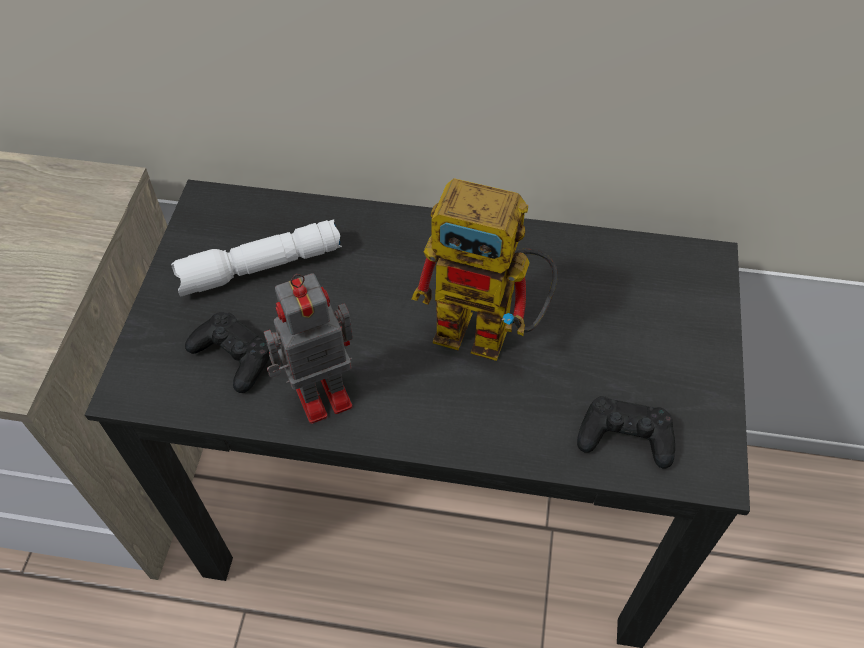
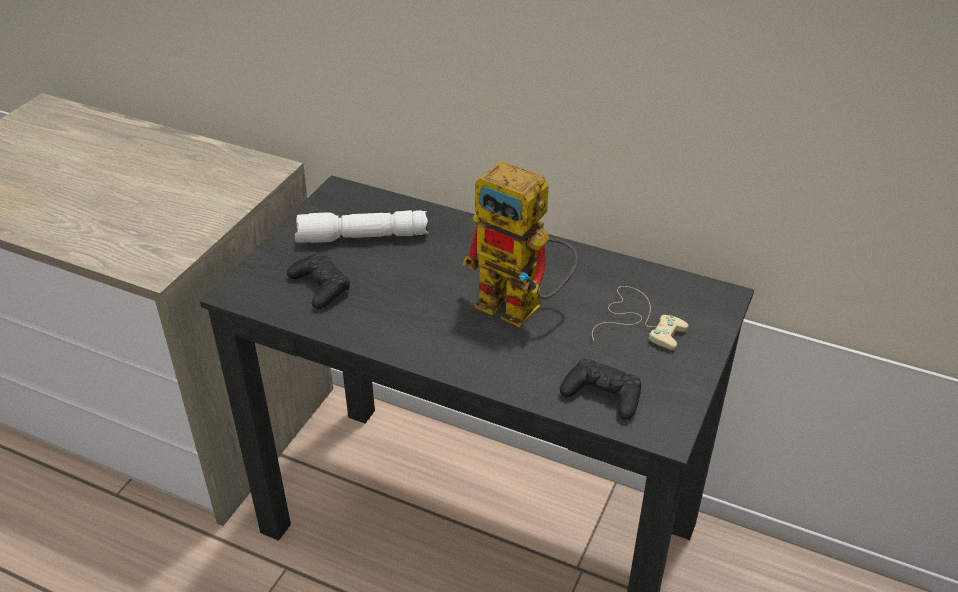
camera: 15 degrees right, 15 degrees down
(319, 395) = (373, 322): toy robot -> none
(628, 318) = (638, 320): none -> beige game controller

